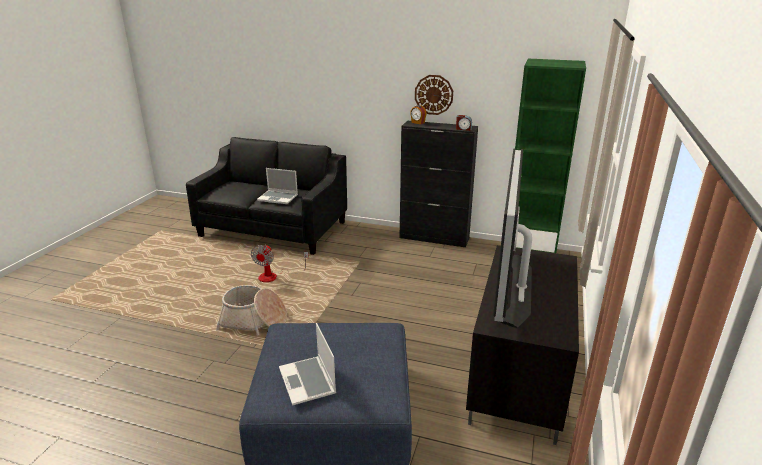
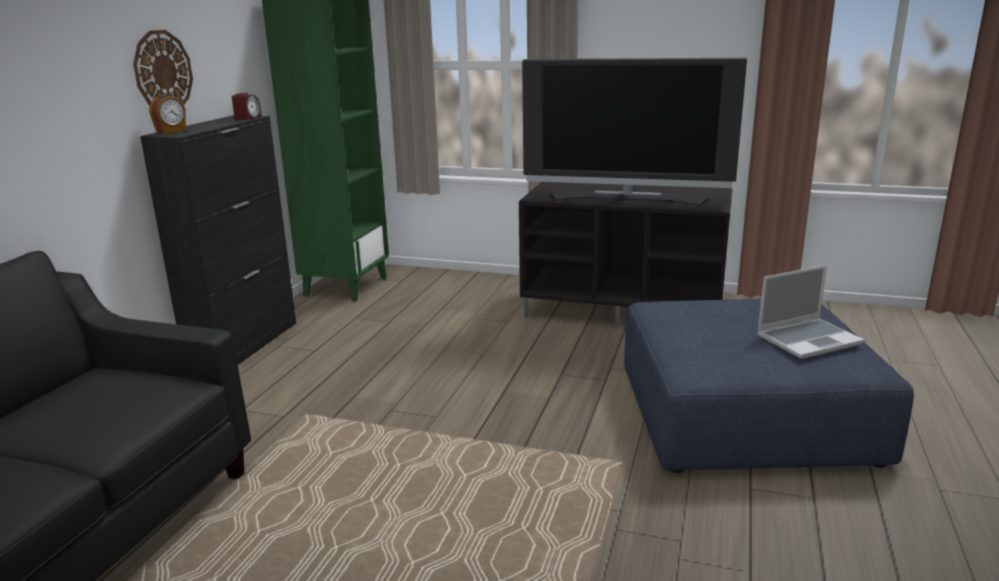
camera: 90 degrees left, 5 degrees down
(254, 321) = (530, 525): basket -> none
(274, 276) = (332, 523): fan -> none
(278, 198) = (108, 410): laptop -> none

